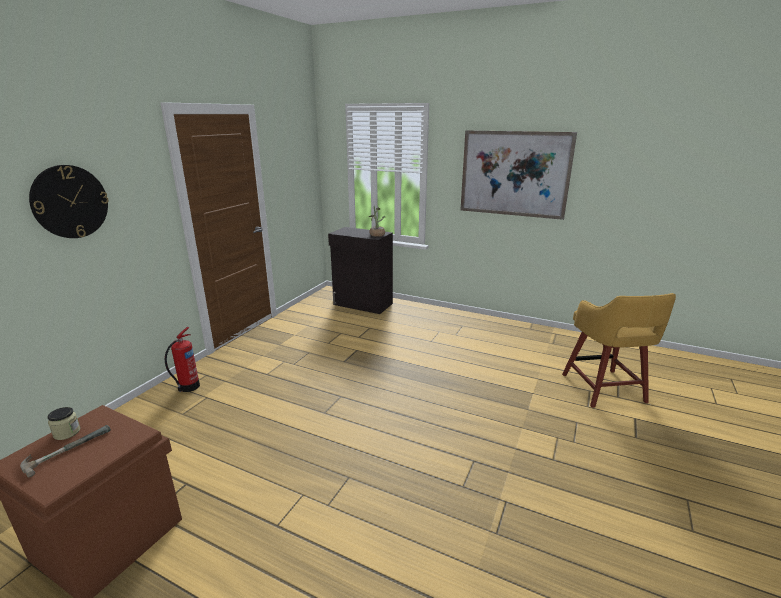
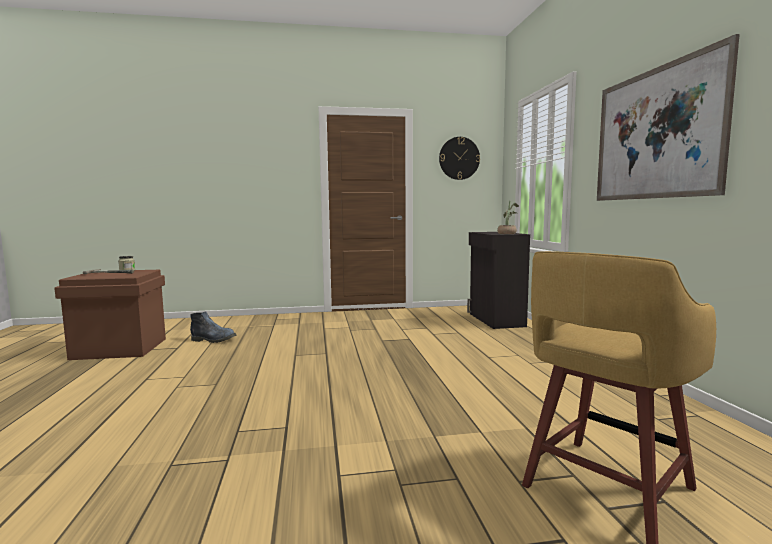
camera: 55 degrees right, 15 degrees down
(70, 202) = (238, 165): wall clock -> wall clock (459, 158)
(188, 387) = (279, 319): fire extinguisher -> none
(198, 449) = (214, 340): none -> boot

